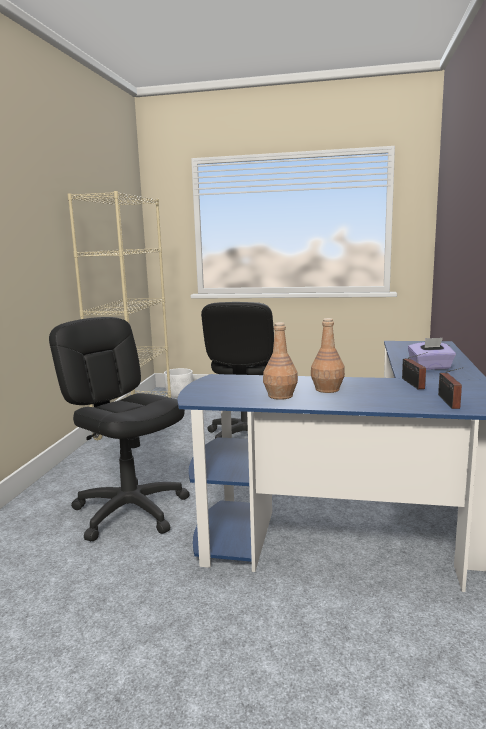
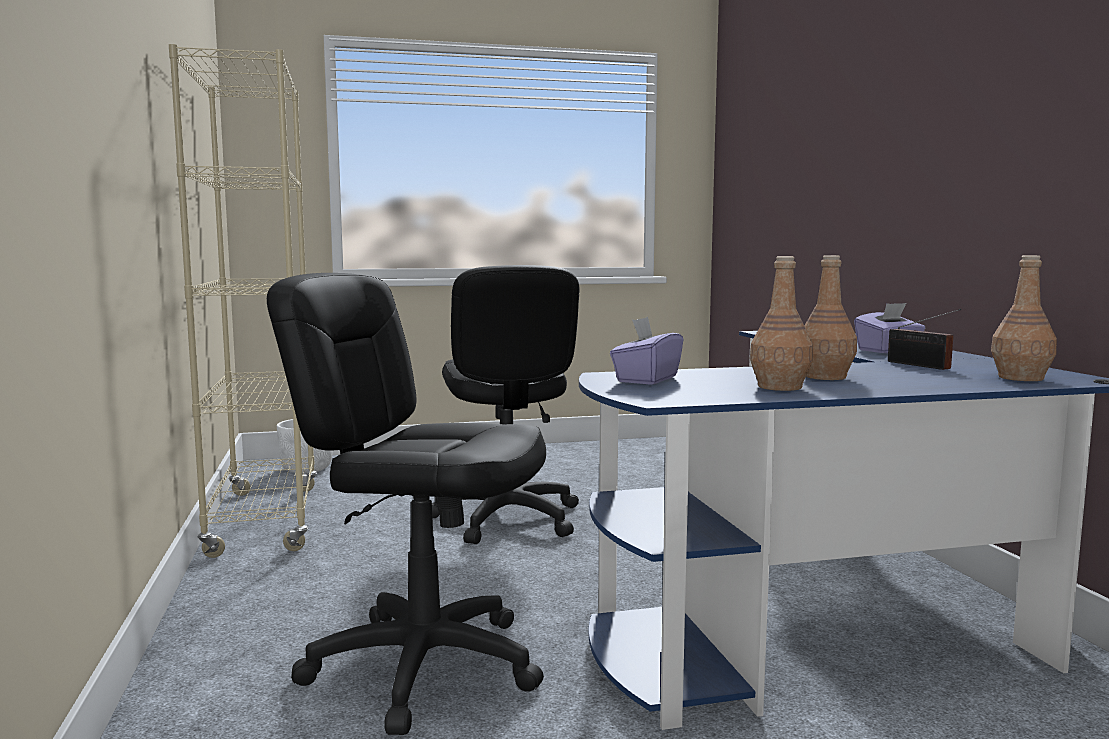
camera: 25 degrees left, 5 degrees down
(227, 383) = (646, 379): none -> purple tissue box
(449, 402) = (1021, 378): radio -> brown bottle

